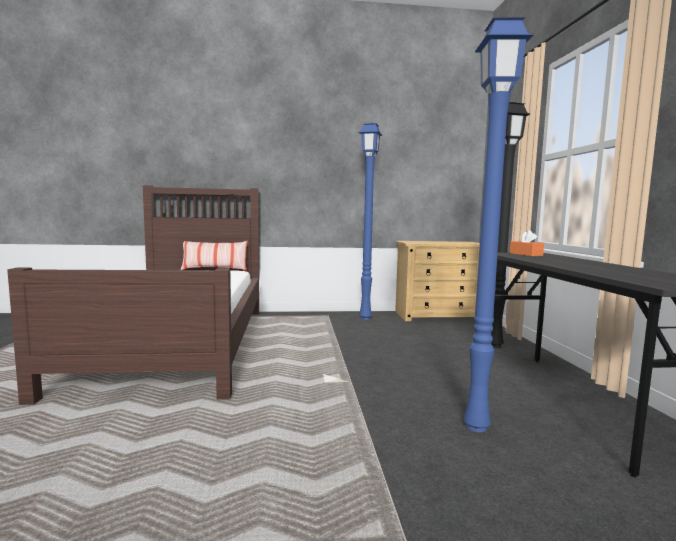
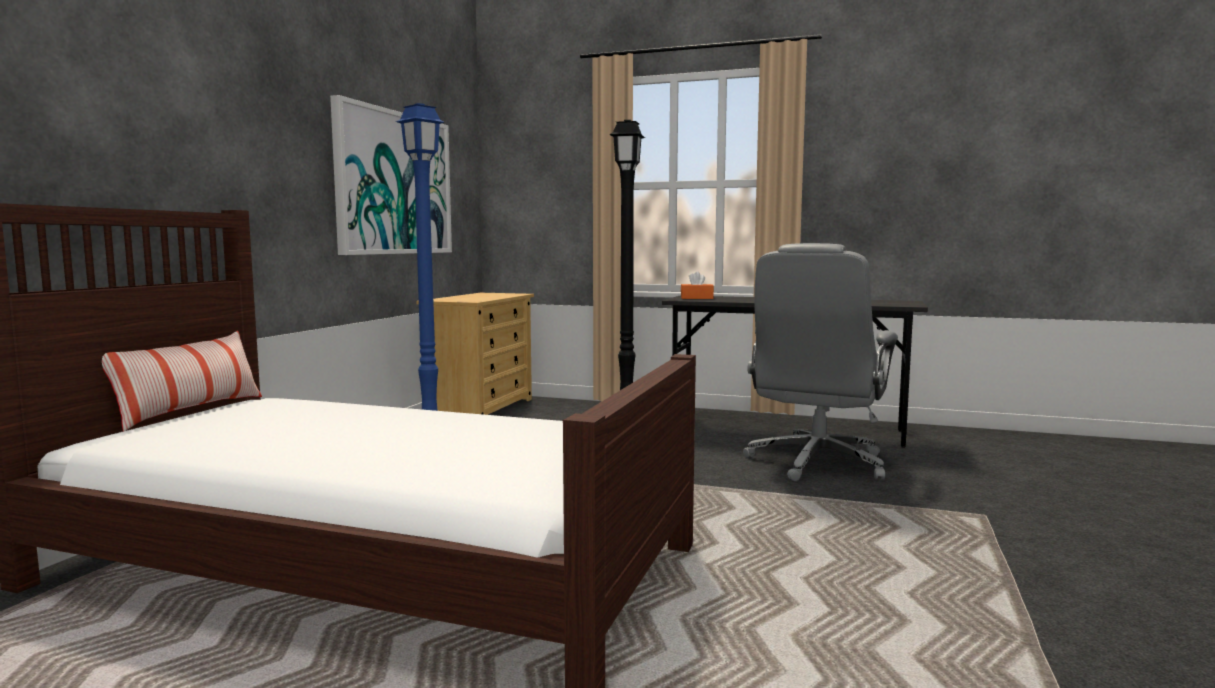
camera: 65 degrees left, 0 degrees up
(382, 171) = (394, 183): none -> picture
(474, 426) = (816, 463): blue floor lamp -> grey office chair

